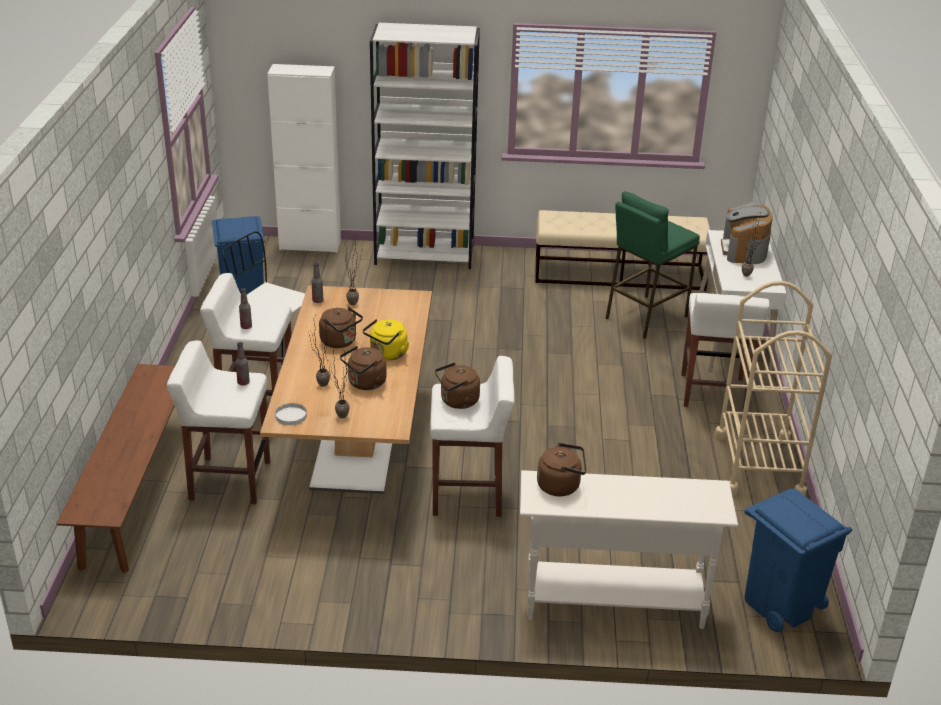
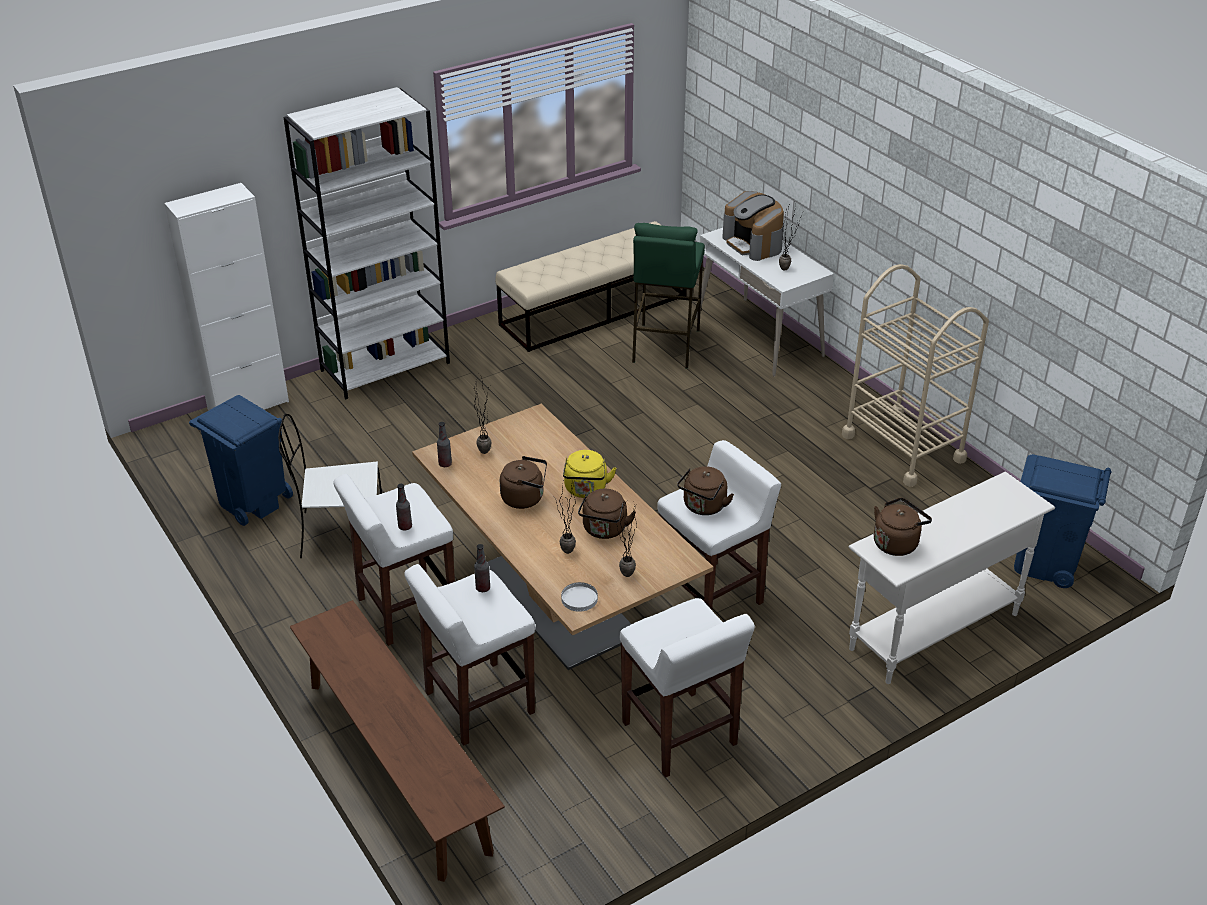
camera: 35 degrees left, 5 degrees up
(713, 393) = (799, 397): white stool -> white stool (680, 735)

